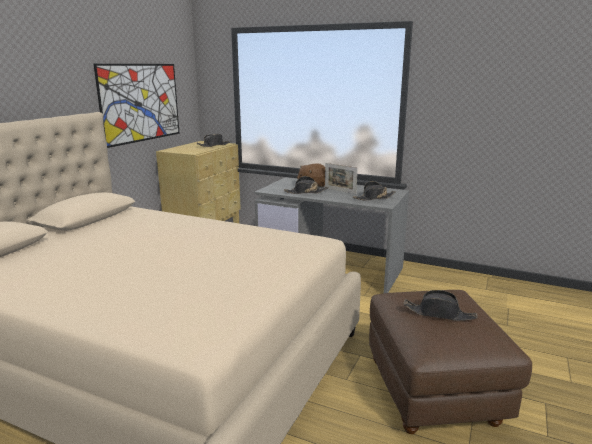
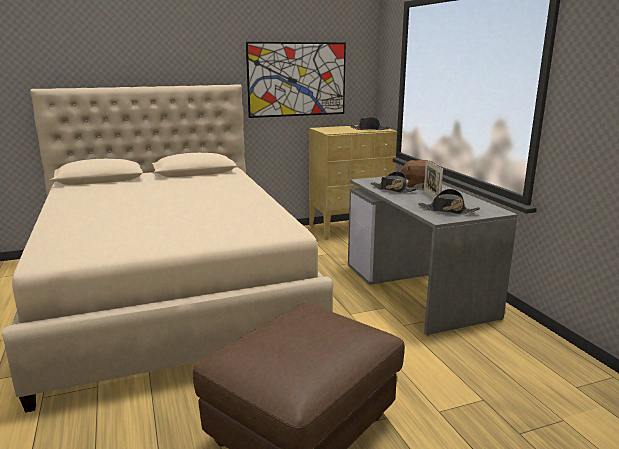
camera: 45 degrees right, 0 degrees up
(439, 314) = (295, 336): black hat -> none

